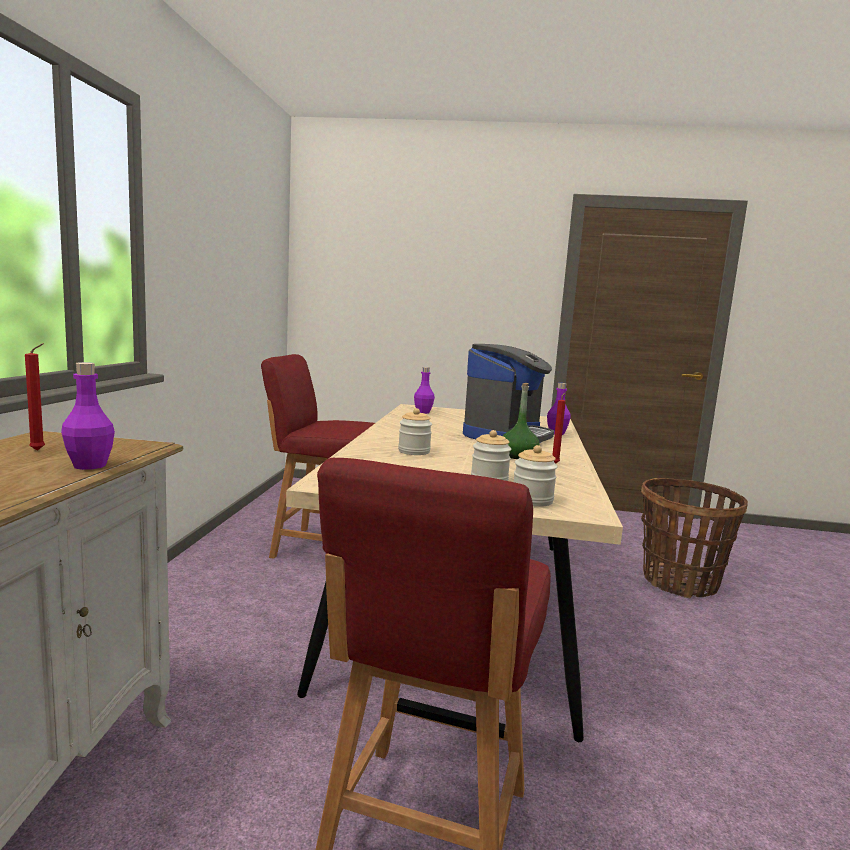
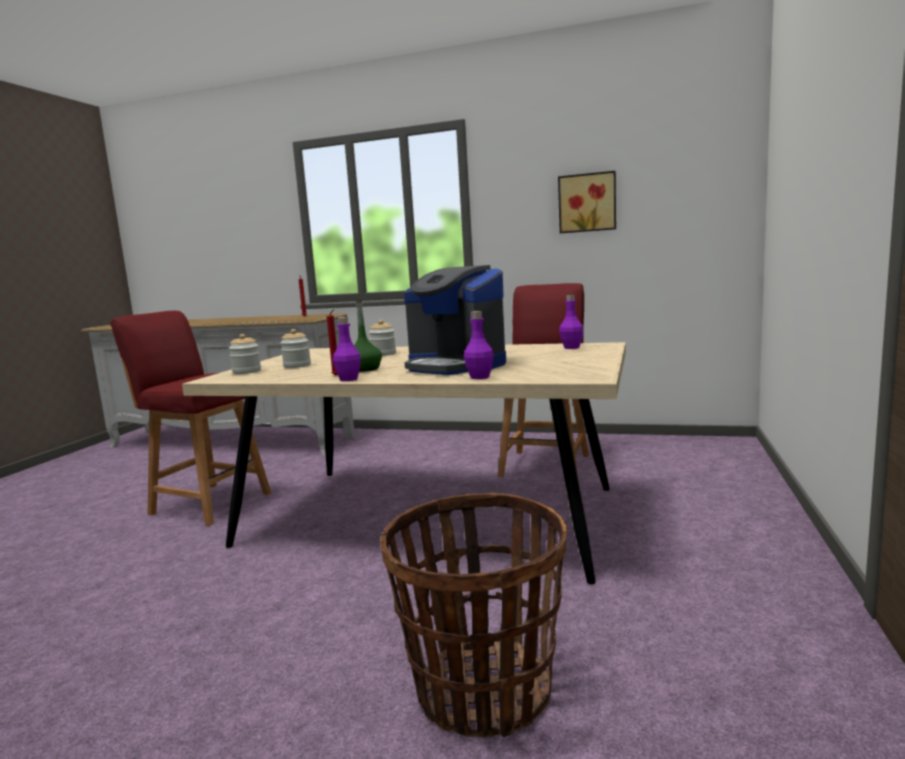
camera: 100 degrees right, 0 degrees up
(89, 465) = (276, 320): purple bottle -> purple bottle (348, 379)
(224, 261) = (587, 203): none -> picture

